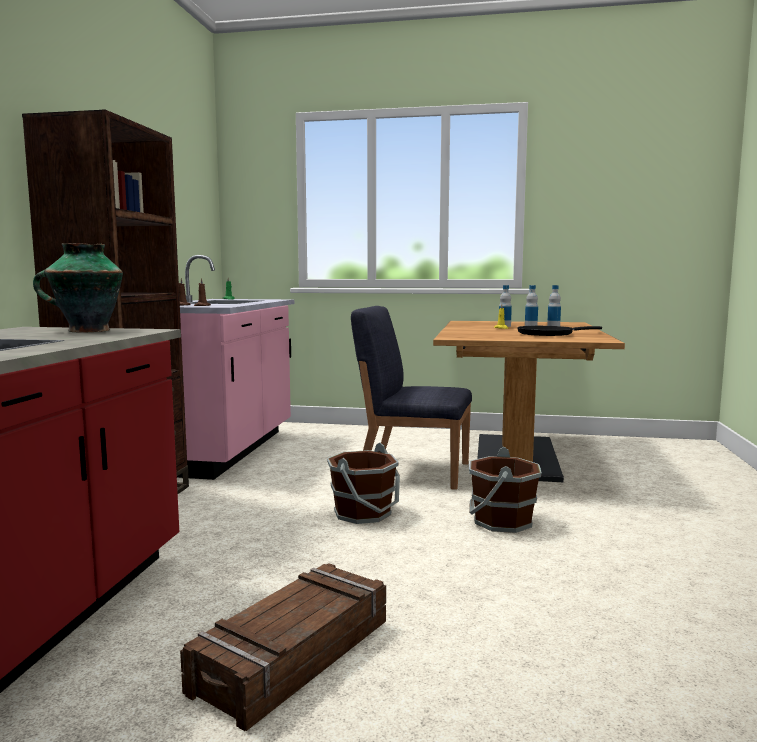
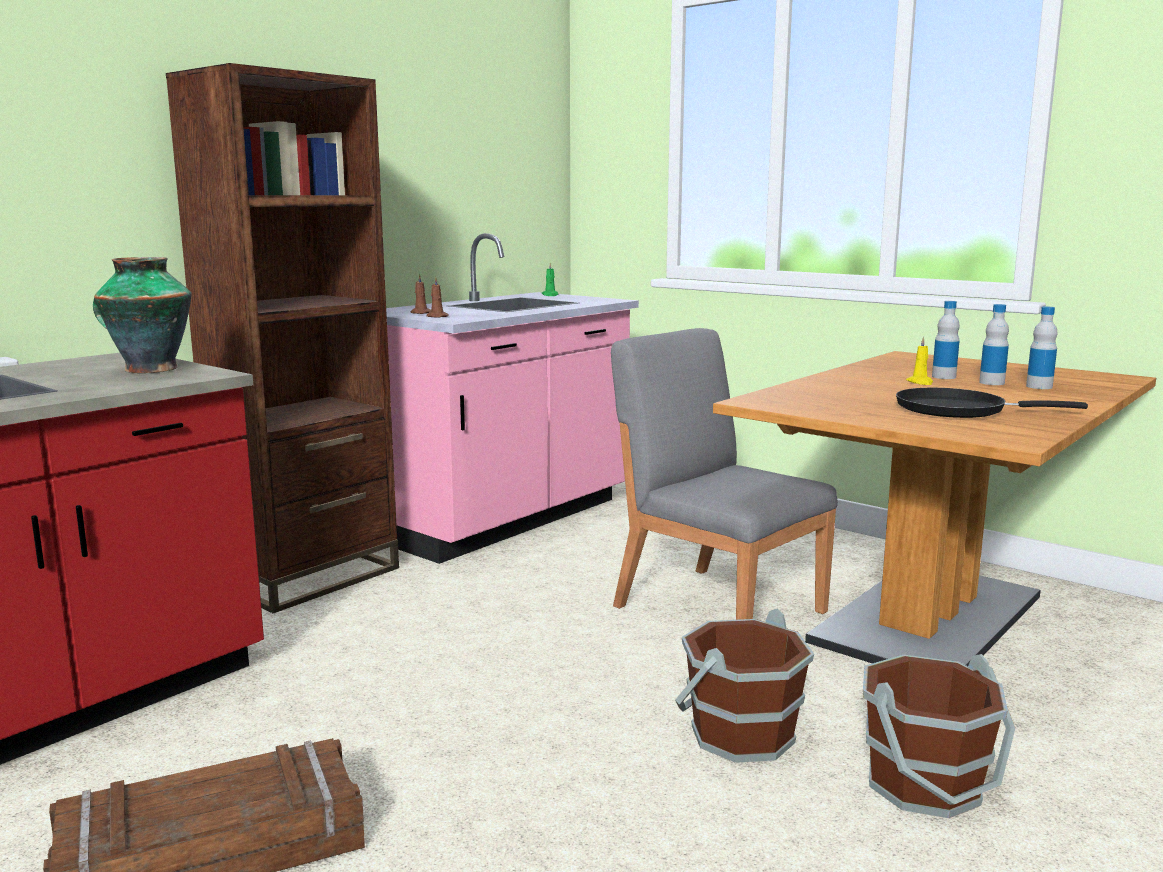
camera: 30 degrees right, 5 degrees up
(363, 513) = (556, 664): brown bucket -> brown bucket (926, 785)
(412, 471) = (717, 607): blue chair -> grey chair

